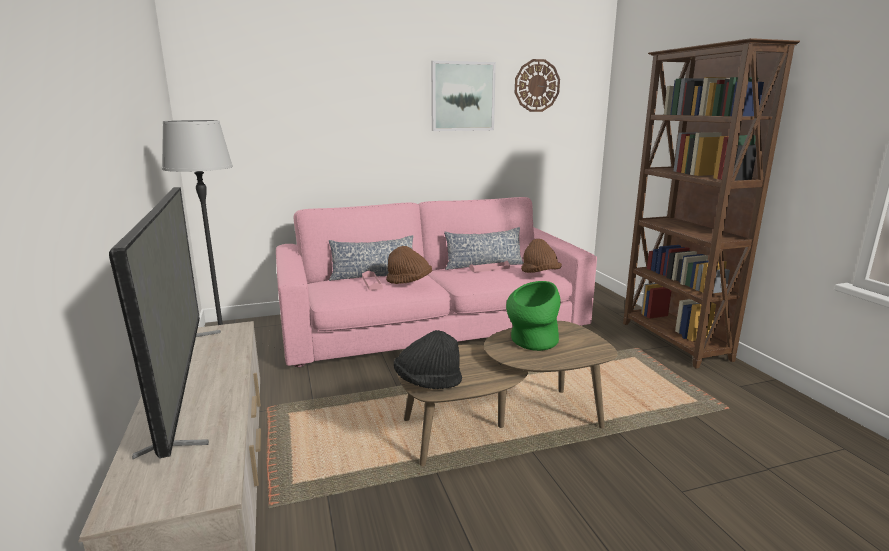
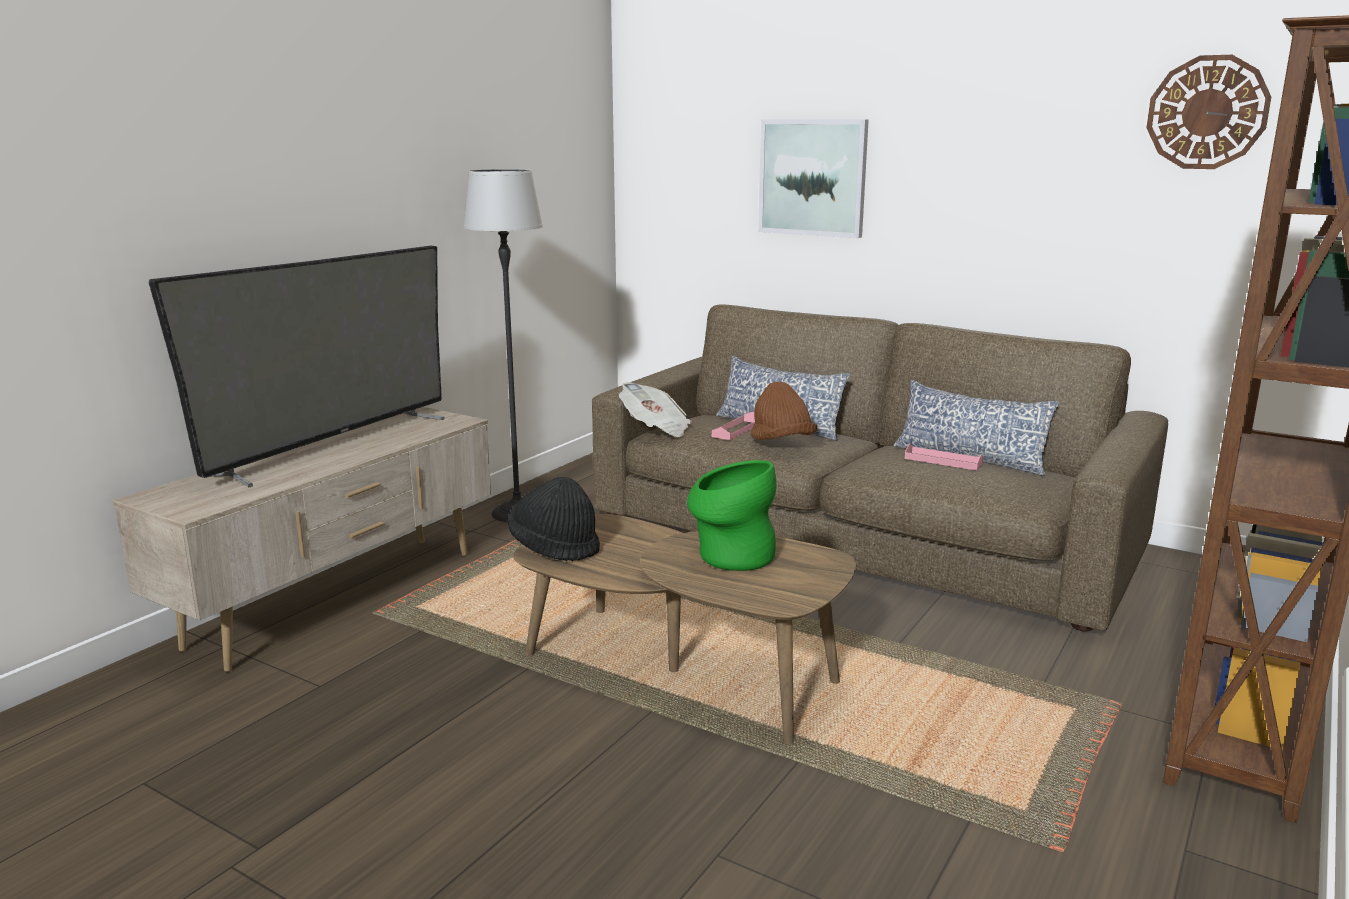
camera: 50 degrees right, 0 degrees up
(326, 296) = (656, 428): none -> newspaper
(432, 322) = (860, 532): pink sofa -> brown sofa
(462, 96) = (1028, 135): picture -> picture (813, 177)
(539, 274) = (1000, 492): brown hat -> none

